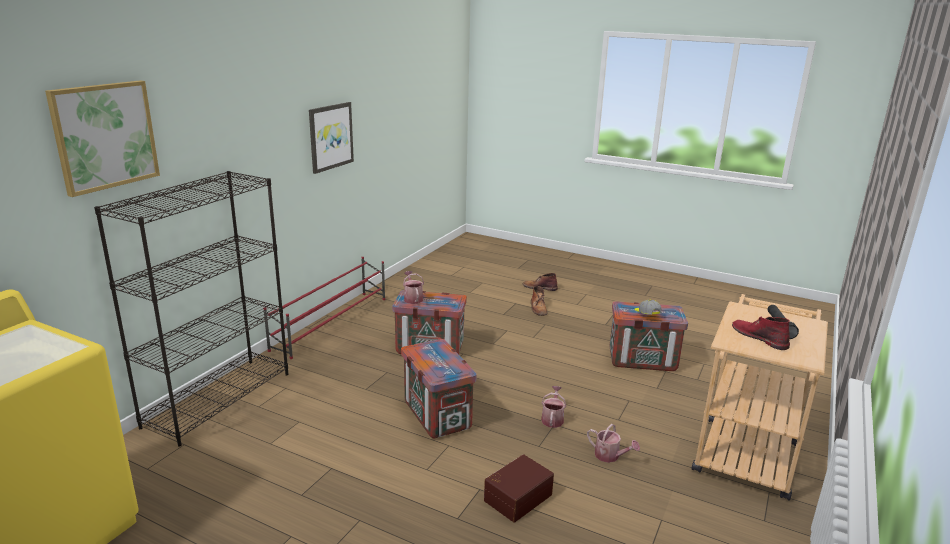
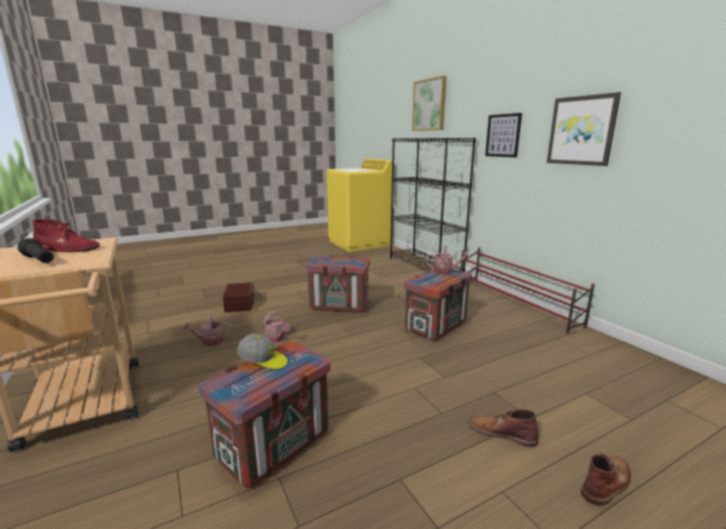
camera: 125 degrees right, 5 degrees down
(261, 158) = (503, 135): none -> picture

